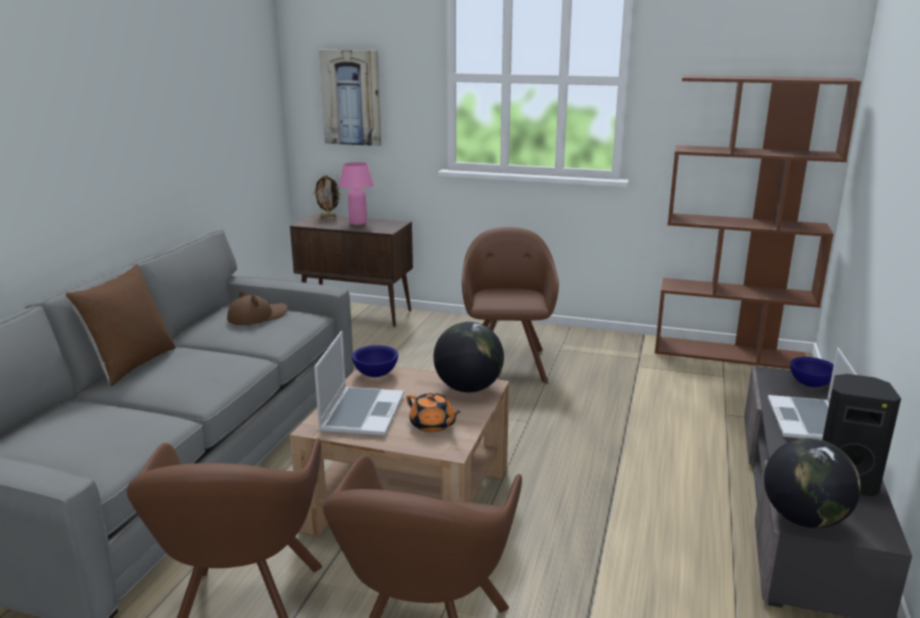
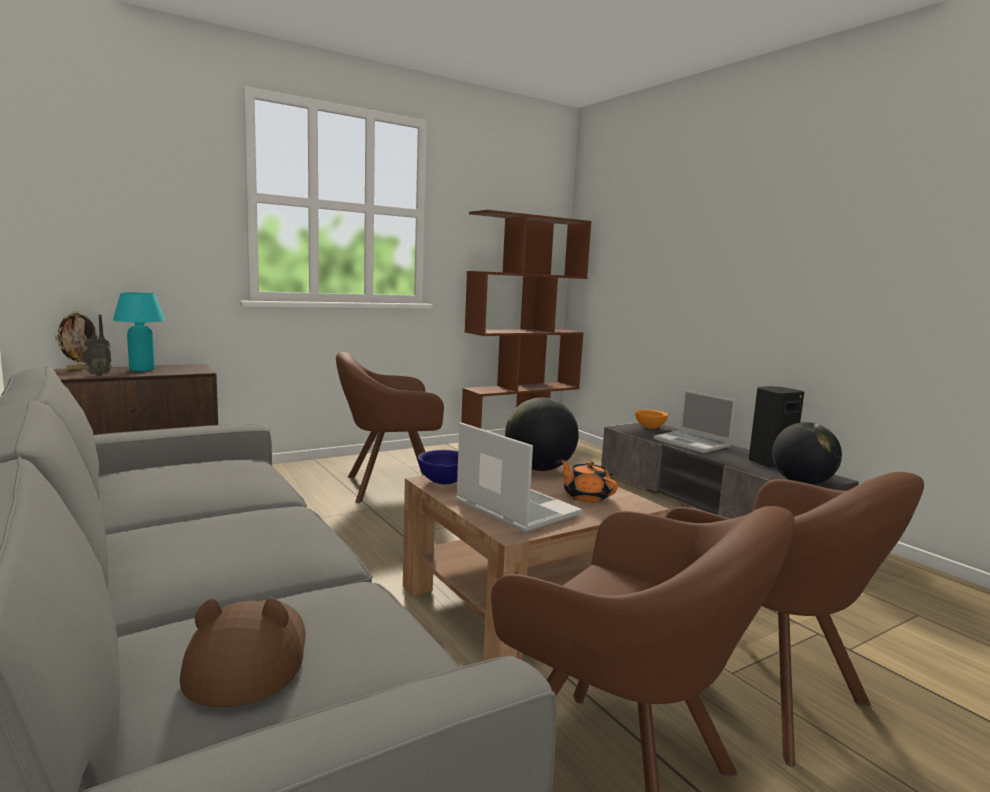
camera: 50 degrees left, 10 degrees down
(131, 364) = (120, 562): brown pillow -> none
(257, 317) = (187, 472): brown hat -> brown hat (249, 658)
(323, 225) = (97, 375): none -> radio
(351, 98) = (112, 212): picture -> none
(358, 223) = (142, 369): pink table lamp -> turquoise table lamp
(432, 425) = (586, 497): orange teapot -> orange teapot turned 120 degrees counterclockwise
(506, 362) = (388, 486): brown armchair -> brown armchair turned 60 degrees counterclockwise
(809, 384) = (649, 428): blue bowl -> orange bowl

